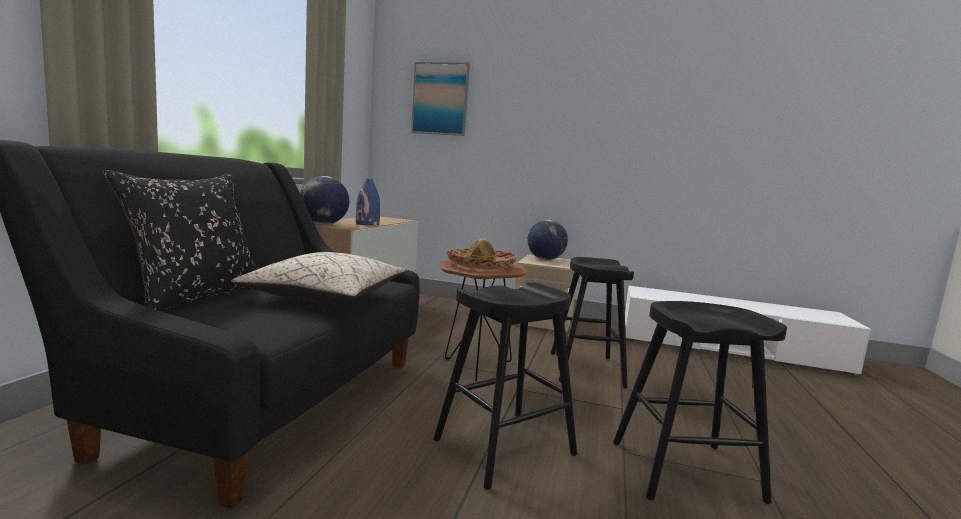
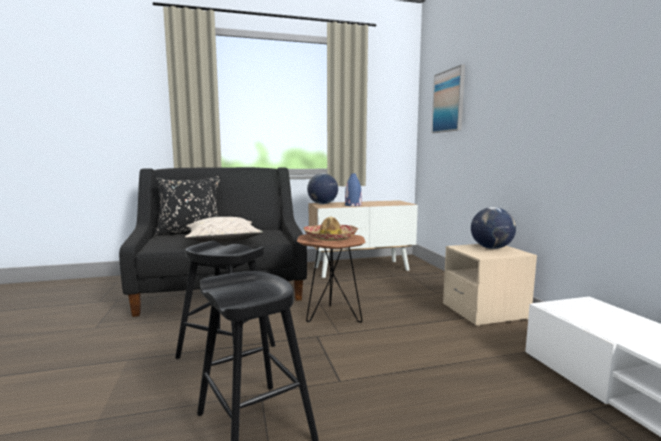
camera: 60 degrees right, 0 degrees up
(586, 369) = (400, 351): black stool -> none

